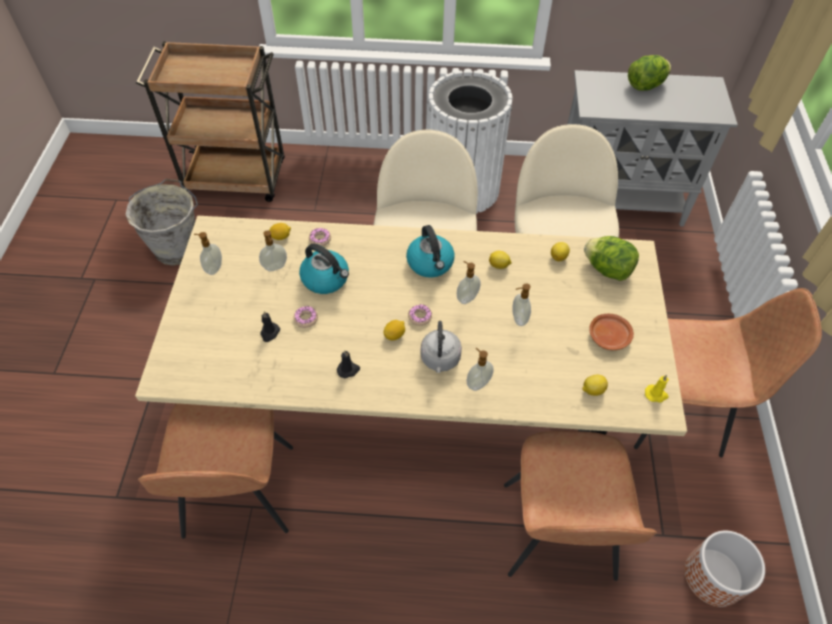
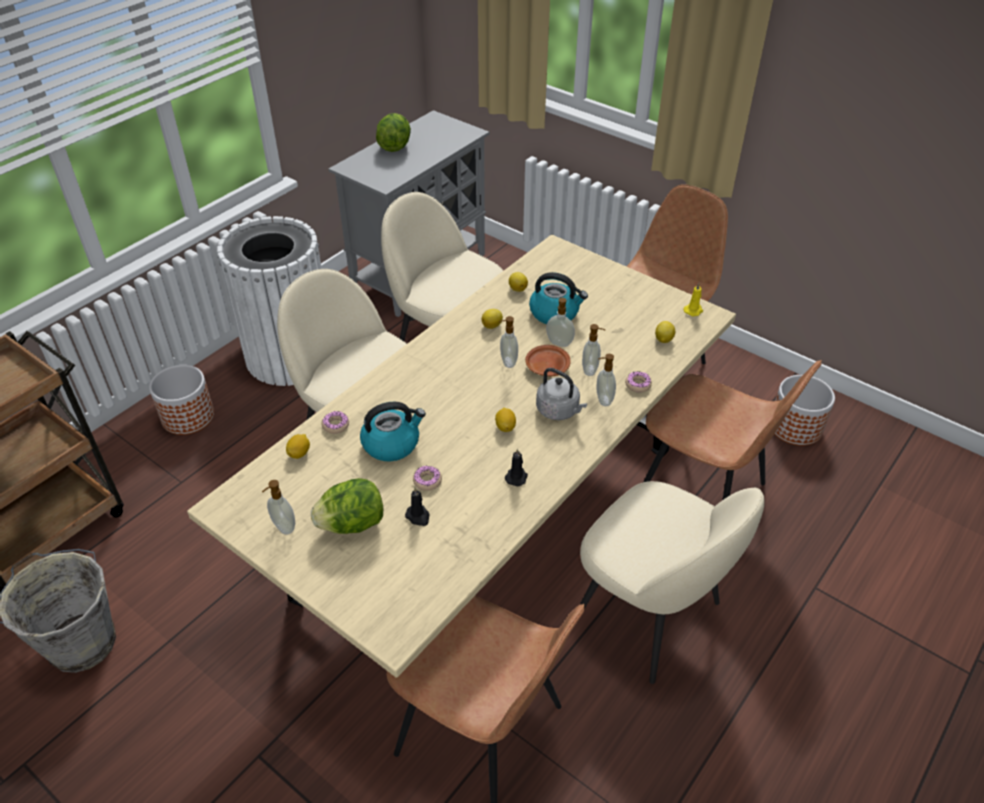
camera: 55 degrees left, 10 degrees down
(275, 267) = (336, 475): soap dispenser -> soap dispenser (590, 370)
(366, 177) = (188, 417): none -> planter
(405, 553) = (649, 616): none -> beige chair
(420, 317) = (501, 401): donut -> donut (638, 385)
(430, 263) = (447, 365): kettle -> kettle (555, 313)
(607, 269) = (556, 271): lettuce -> lettuce (352, 524)
(609, 336) = (621, 304): brown plate -> brown plate (547, 366)

